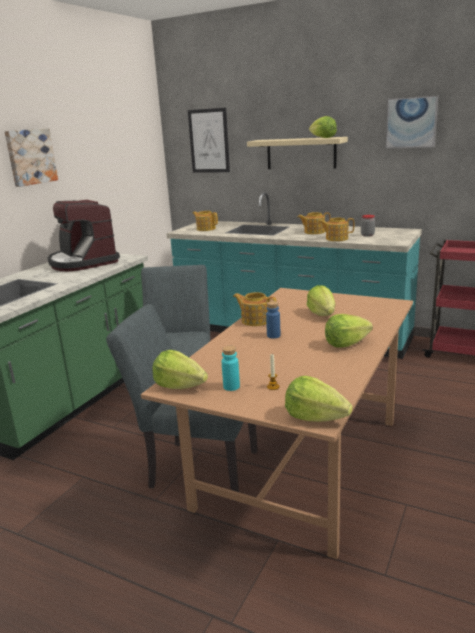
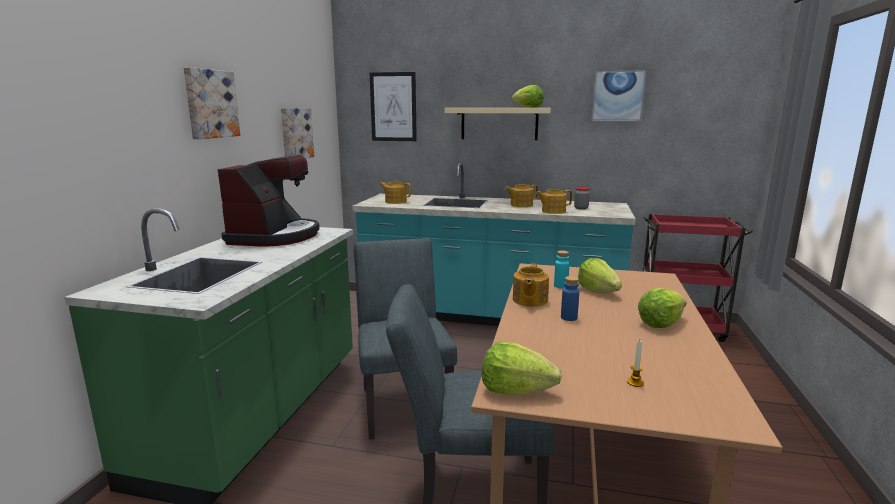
camera: 15 degrees left, 5 degrees down
(83, 262) = (275, 236): coffee machine -> coffee machine turned 120 degrees counterclockwise
(116, 172) = (295, 133): none -> picture
(231, 387) = (584, 386): turquoise bottle -> turquoise bottle (560, 286)
(255, 320) = (529, 300): teapot -> teapot turned 90 degrees counterclockwise
(315, 417) = (729, 421): lettuce -> none

